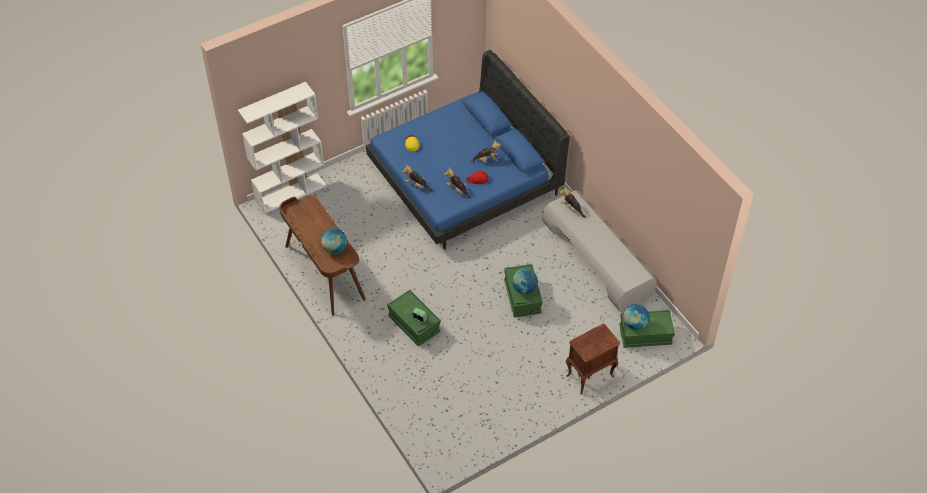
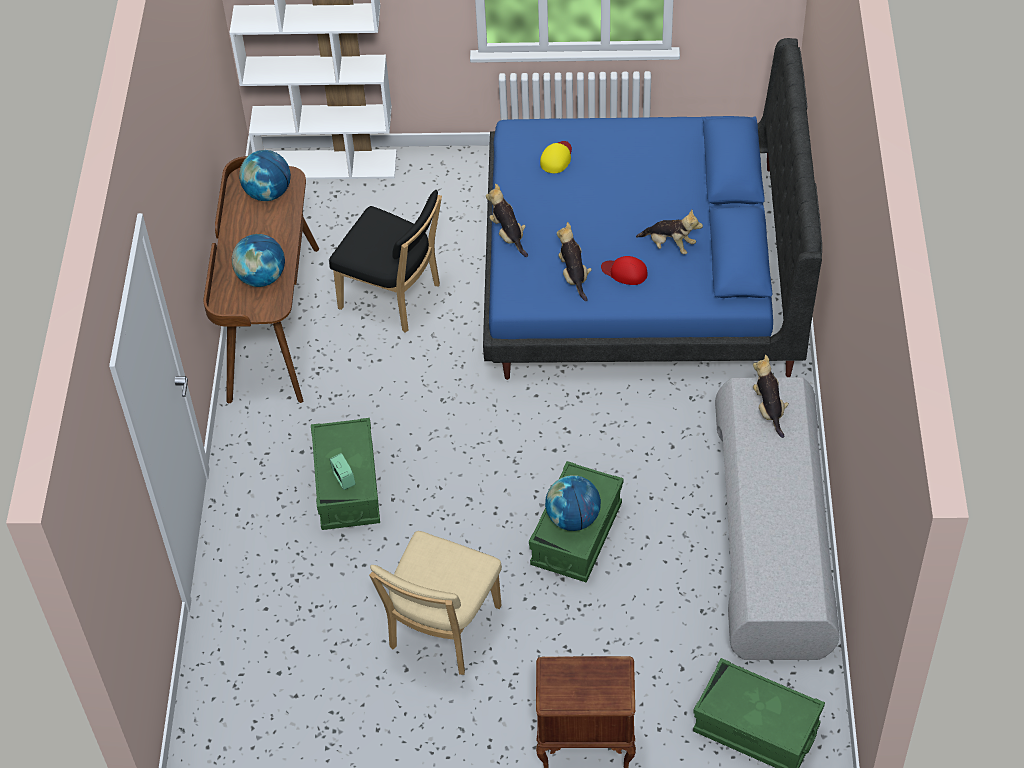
camera: 35 degrees right, 0 degrees up
(369, 237) = (394, 298): none -> black chair
(499, 361) = (442, 631): none -> beige chair
(634, 324) = (731, 695): globe -> globe (268, 193)

